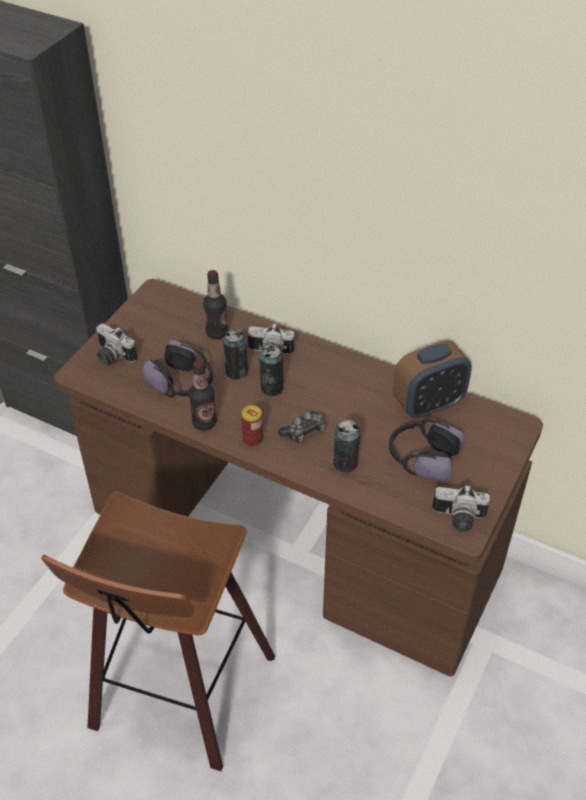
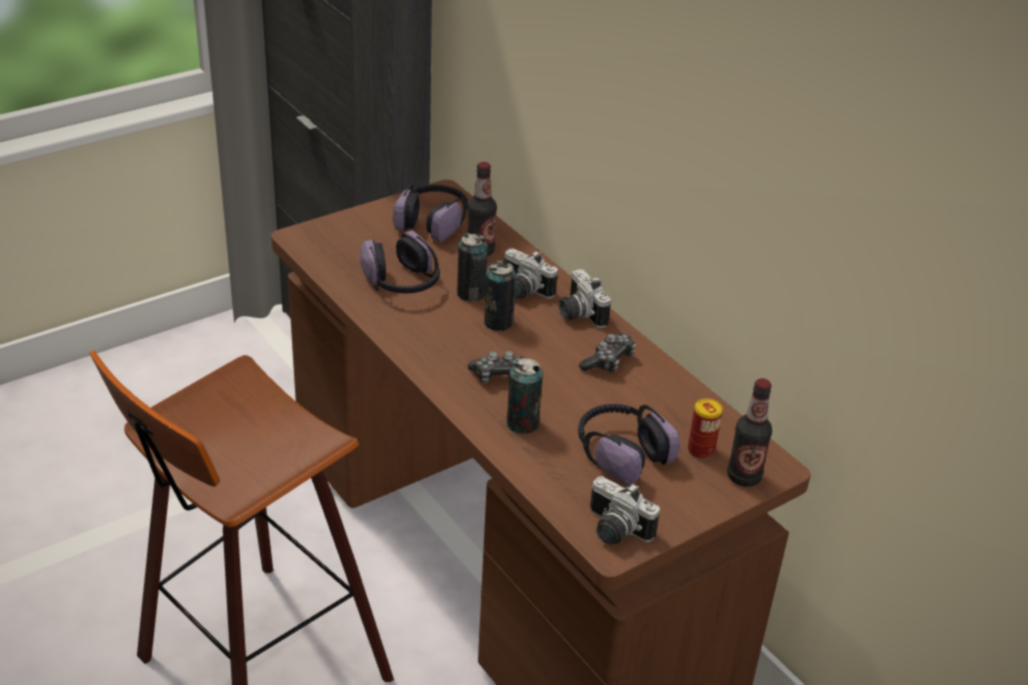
camera: 25 degrees right, 10 degrees down
(112, 356) = (347, 234): camera -> camera (578, 313)
(166, 321) = (433, 222): none -> headphones
(204, 423) = (394, 328): bottle -> bottle (744, 477)
(252, 440) = (434, 362): can -> can (701, 450)
(365, 389) = (608, 361): none -> game controller
(428, 404) = (674, 404): alarm clock -> none

